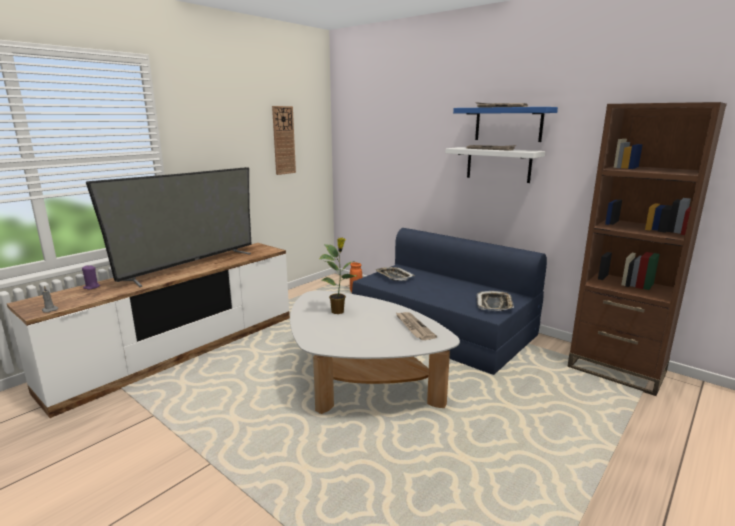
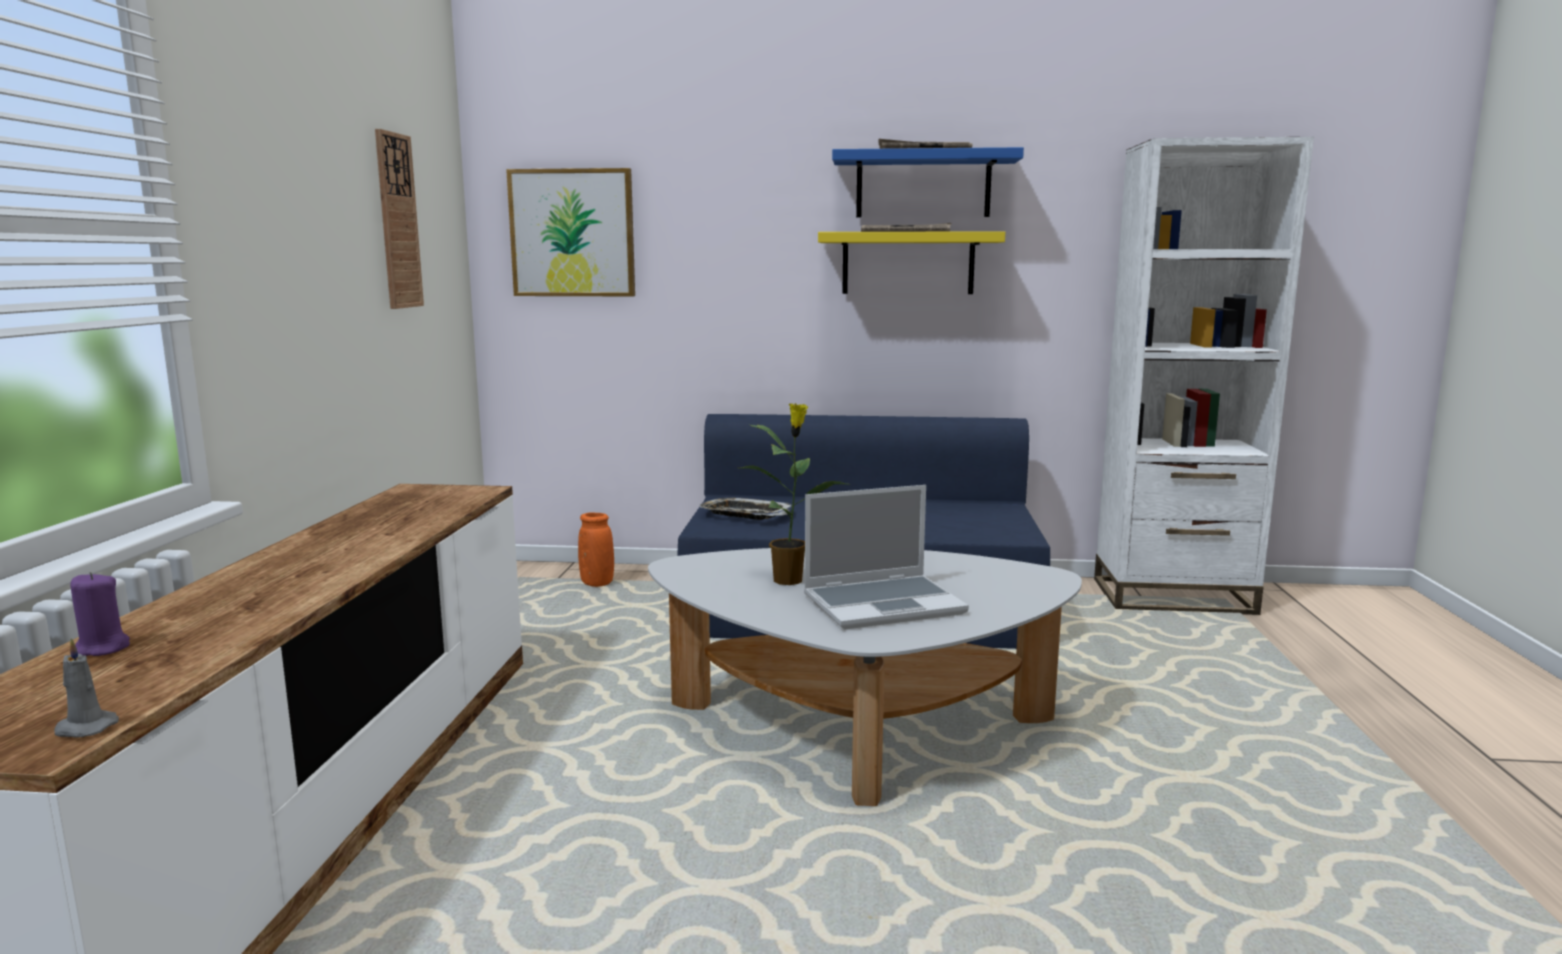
camera: 35 degrees left, 5 degrees down
(191, 266) = (332, 550): television -> none
(350, 332) = (884, 604): none -> laptop
(364, 142) = (572, 233): none -> picture
(413, 327) = (969, 571): newspaper -> none
(494, 304) = (991, 522): tray -> none
(498, 164) = (908, 263): white shelf -> yellow shelf
(616, 370) = (1173, 596): brown bookcase -> white bookcase

